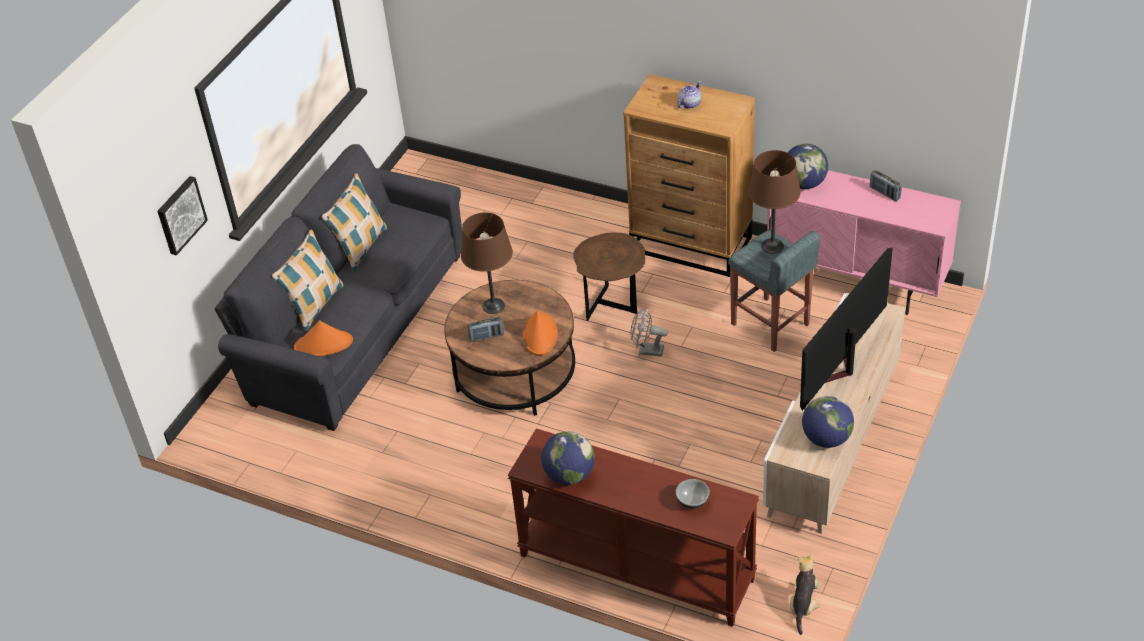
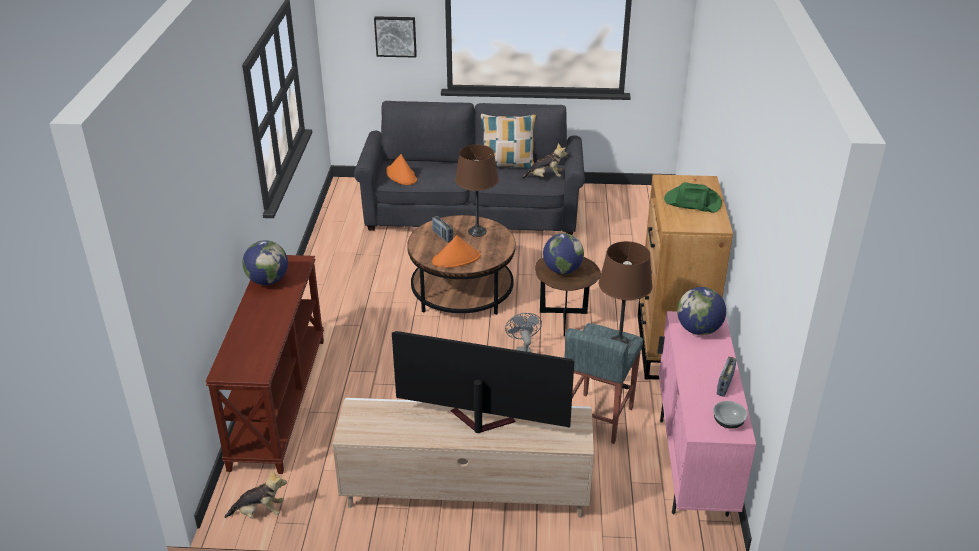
camera: 65 degrees right, 10 degrees down
(315, 305) = (438, 163): pillow -> none
(410, 223) = (545, 177): none -> plush toy
(689, 104) = (692, 202): teapot -> green hat
(692, 501) = (253, 347): bowl -> bowl (727, 422)
(826, 439) = (383, 431): globe -> globe (562, 270)

